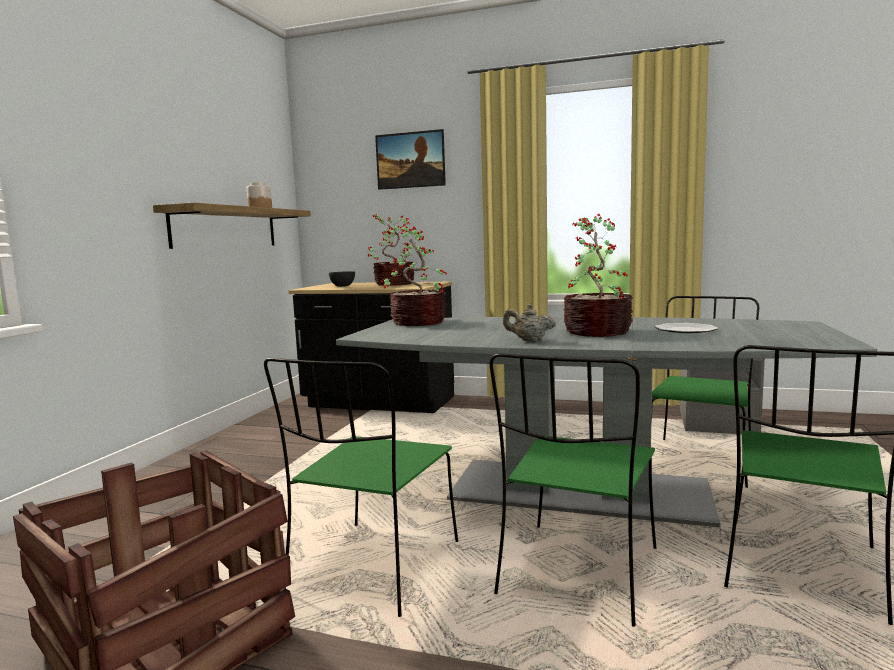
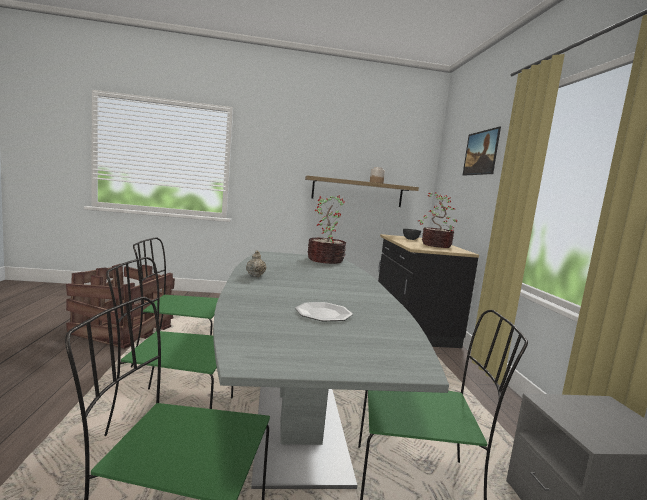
camera: 65 degrees right, 0 degrees up
(596, 331) = (303, 290): potted plant -> none

